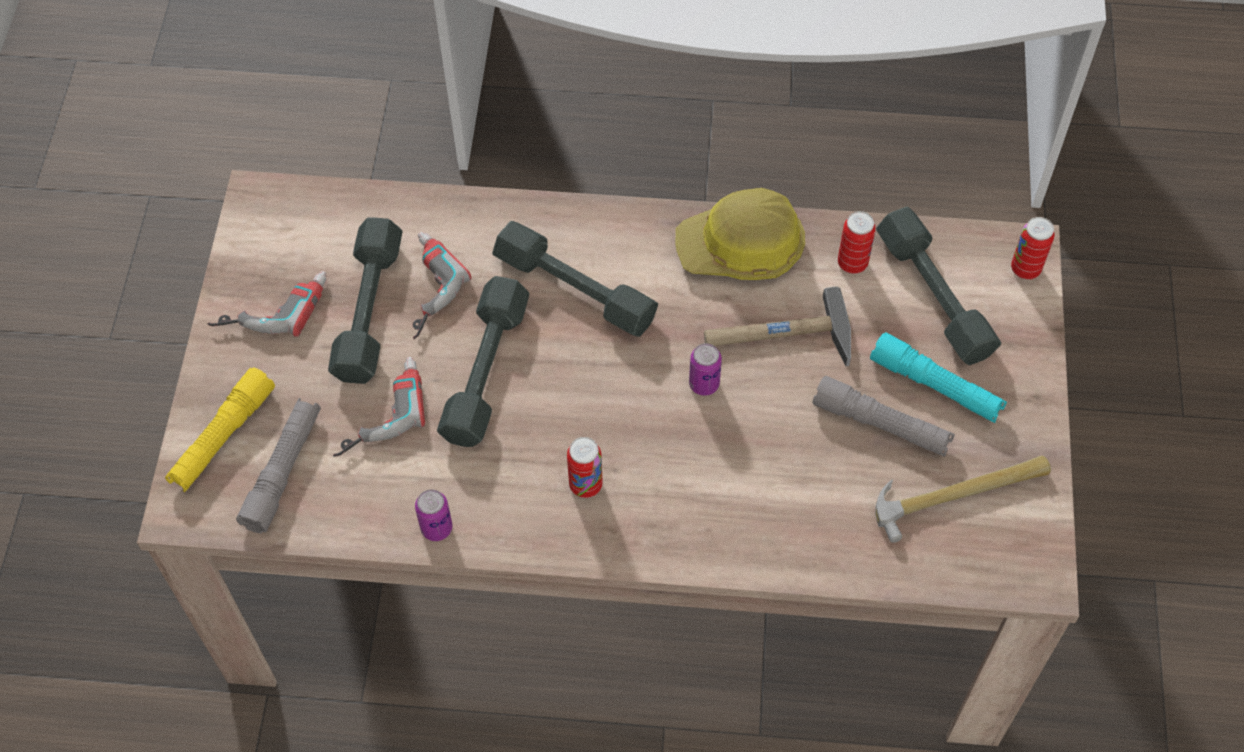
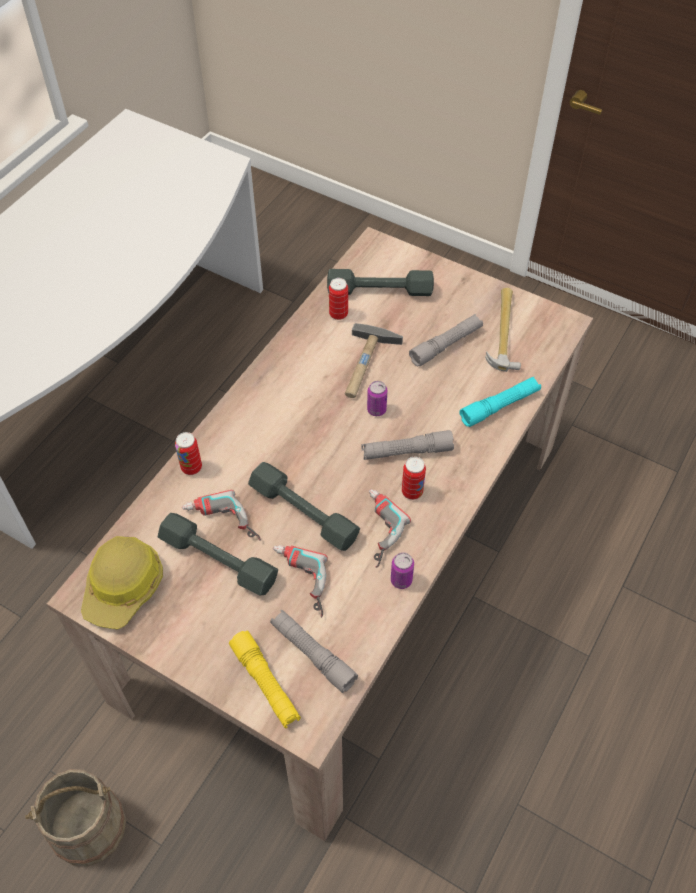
camera: 65 degrees left, 5 degrees down
(145, 417) = (88, 827): none -> beige bucket
(271, 304) = (177, 616): power drill -> power drill (374, 529)
(575, 288) = (274, 444): grey dumbbell -> none
(651, 451) = (406, 451): none -> grey flashlight
(741, 249) = (298, 357): hard hat -> hard hat (124, 587)
(936, 386) = (435, 314): turquoise flashlight -> turquoise flashlight (499, 406)
(1025, 269) = (386, 249): can -> can (191, 467)

